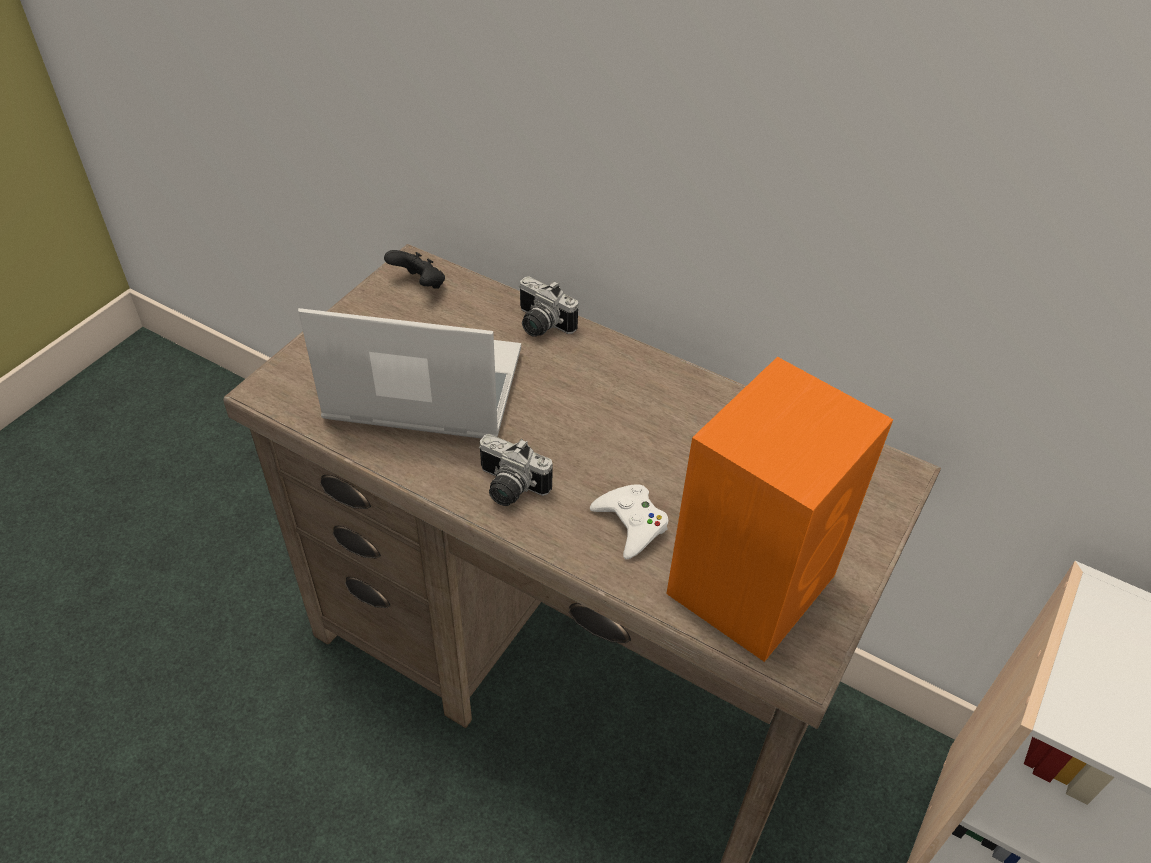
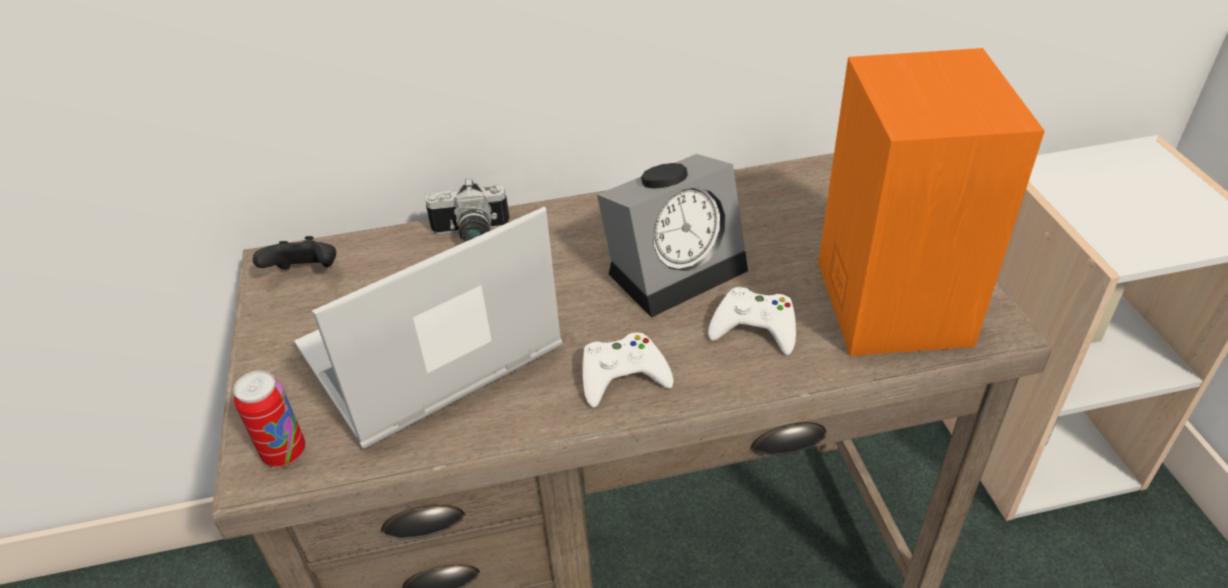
camera: 40 degrees left, 5 degrees down
(288, 389) = (284, 453): none -> can
(508, 488) = (622, 375): camera -> white game controller
(639, 443) = (677, 267): none -> alarm clock

